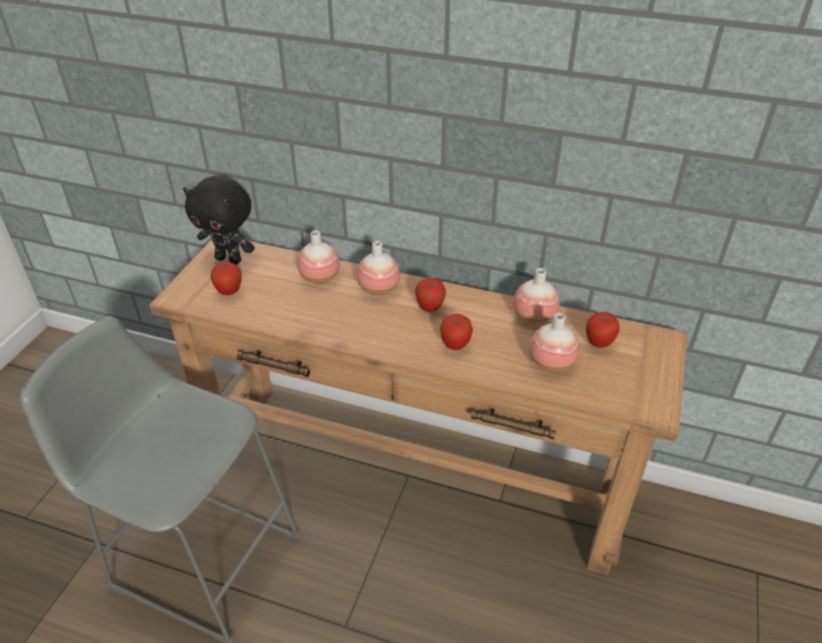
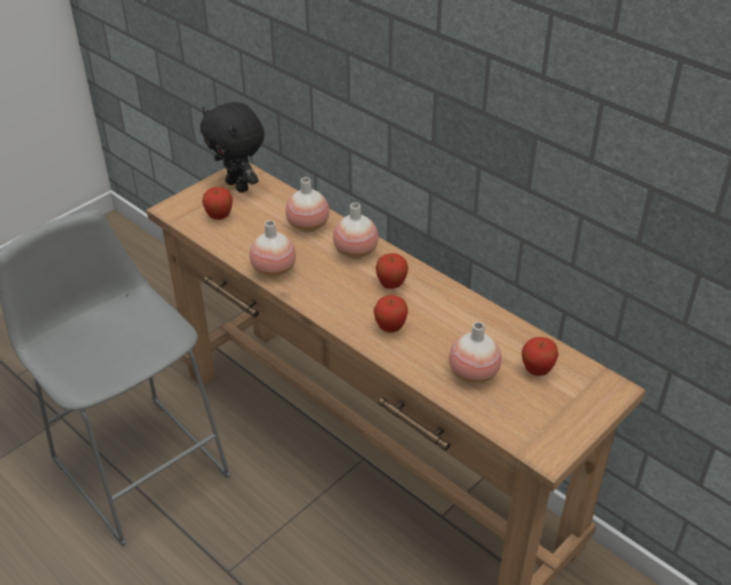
camera: 25 degrees right, 0 degrees up
(534, 317) = (490, 324): vase -> vase (274, 270)

